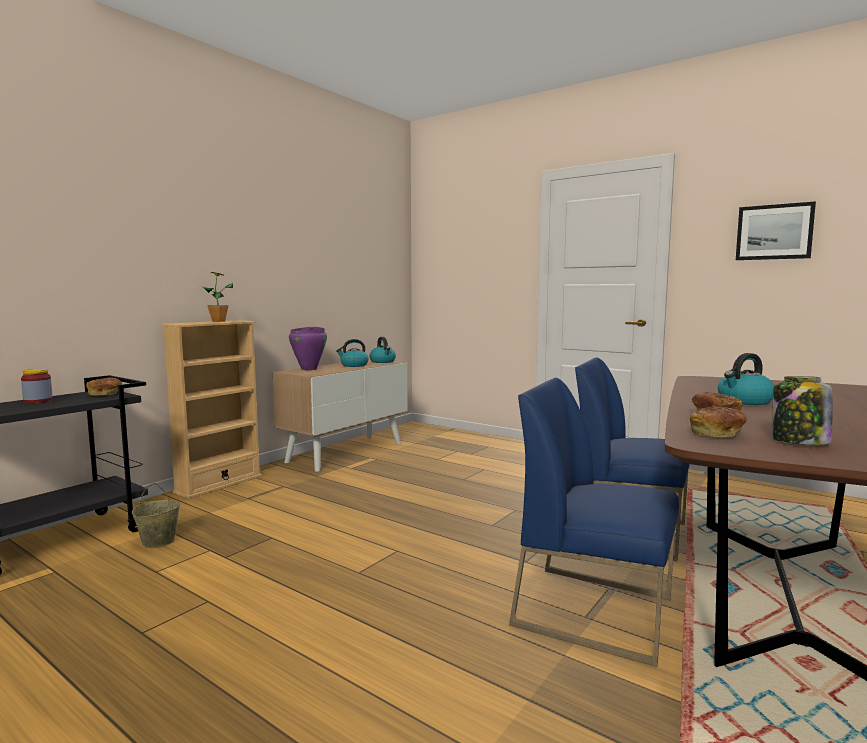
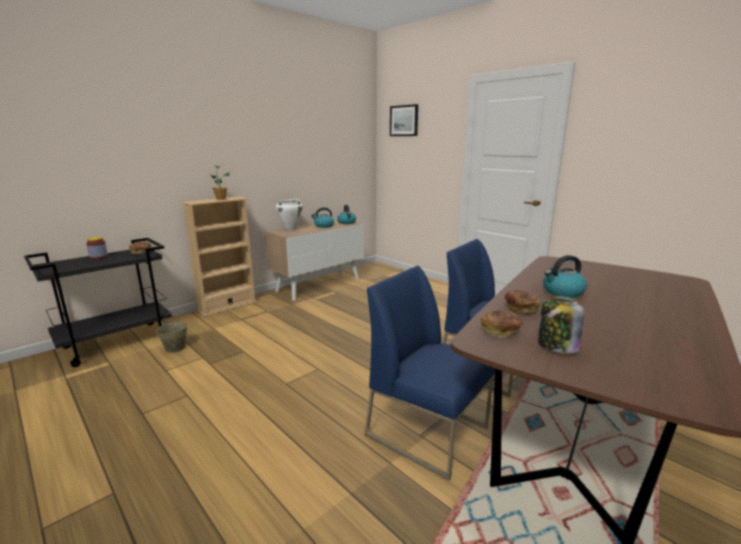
camera: 10 degrees right, 10 degrees up
(309, 369) = (291, 229): purple cooking pot -> white cooking pot
(774, 232) = (649, 134): picture -> picture (404, 120)

